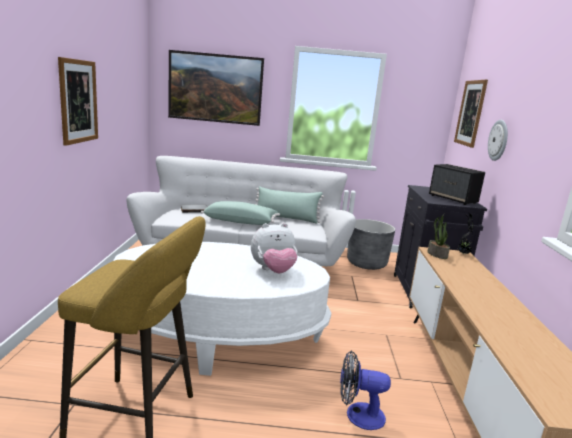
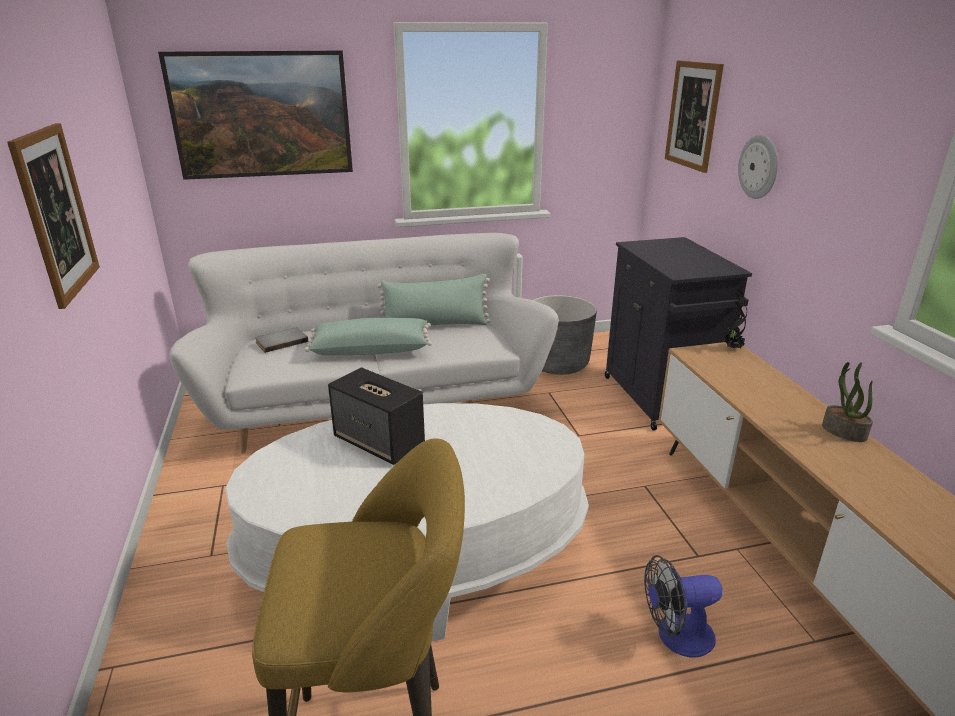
camera: 15 degrees left, 10 degrees up
(273, 271) = (494, 450): plush toy -> none
(436, 254) = (701, 359): potted plant -> potted plant (843, 432)
(453, 199) = (697, 262): speaker -> speaker (380, 442)

